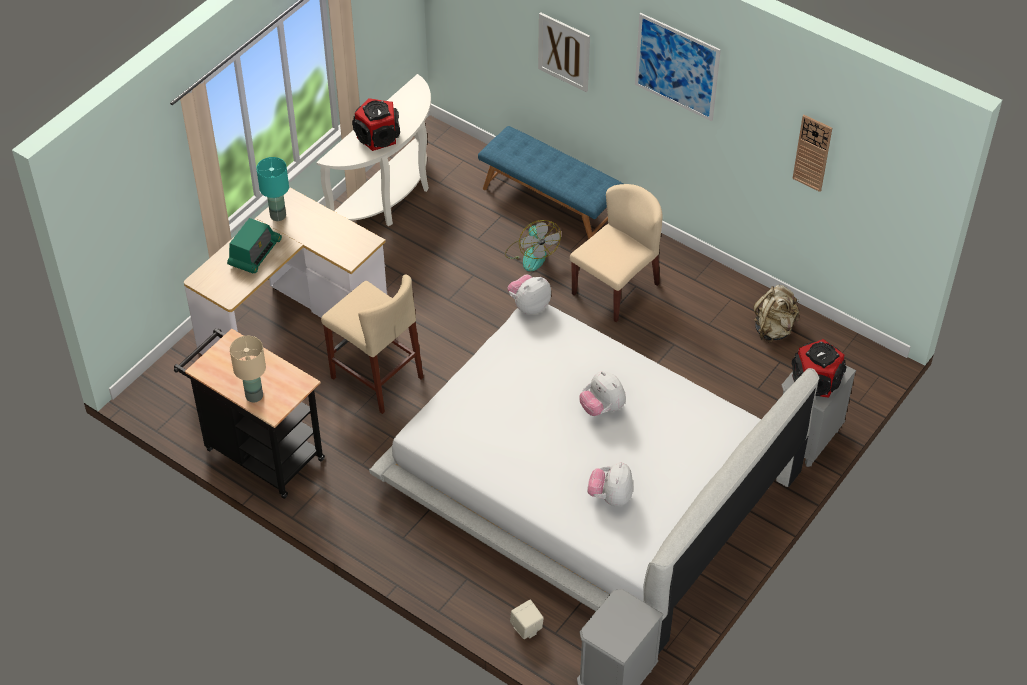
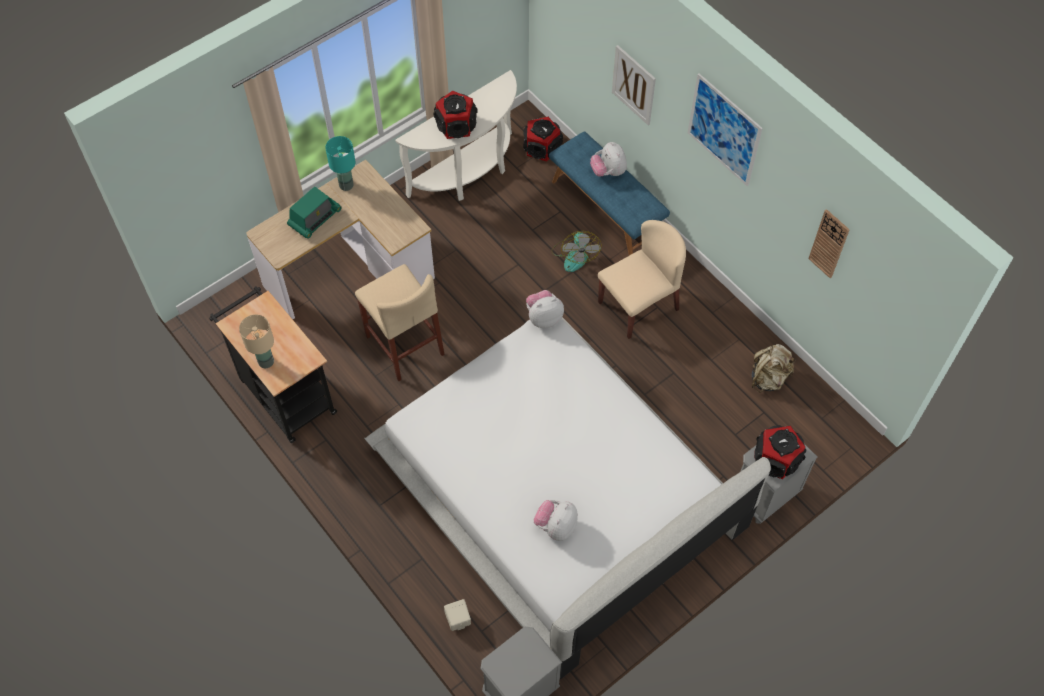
camera: 15 degrees right, 10 degrees up
(460, 158) = (541, 148): none -> speaker
(602, 408) = (576, 436): plush toy -> plush toy (608, 171)

